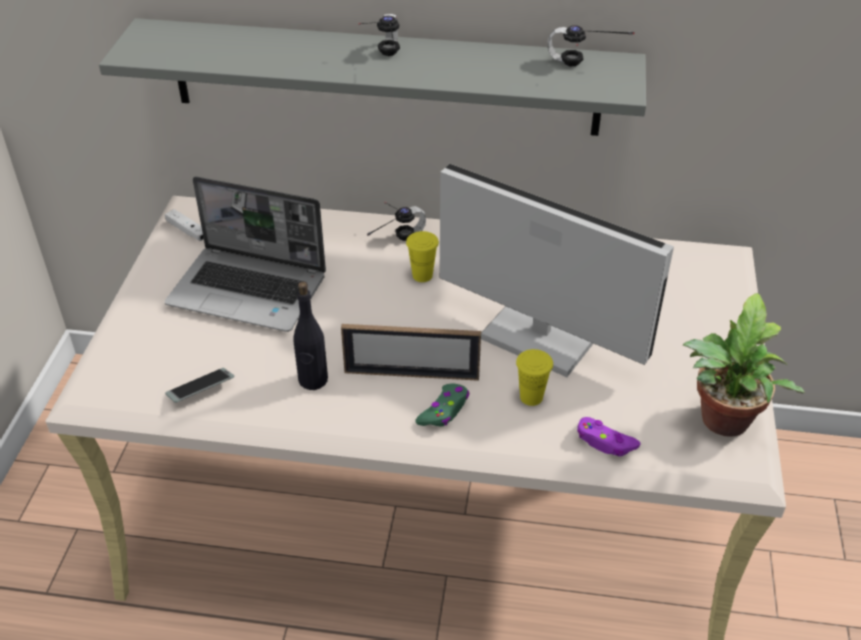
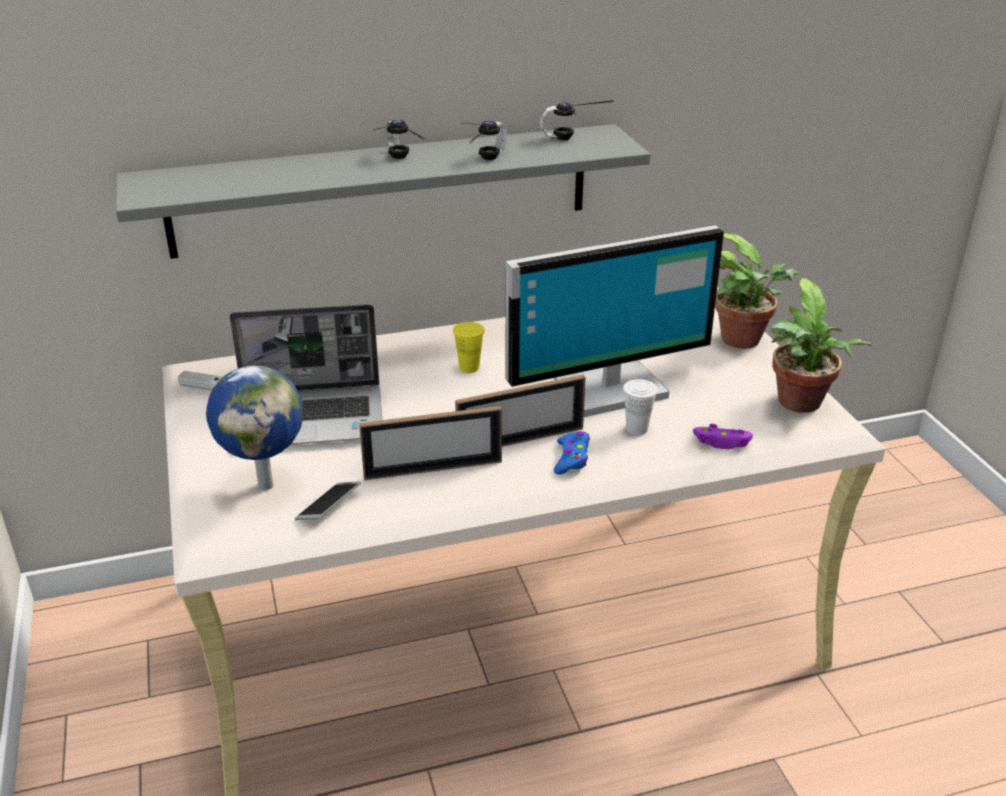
camera: 25 degrees left, 10 degrees down
(168, 348) = (266, 484): none -> globe
(313, 380) = (433, 469): black bottle -> picture frame
(391, 238) = (416, 347): headphones -> headphones (476, 160)
(444, 411) = (571, 458): green game controller -> blue game controller
(531, 397) = (637, 428): yellow cup -> white cup
(538, 339) = (608, 387): monitor -> monitor turned 150 degrees clockwise
(723, 326) = (745, 341): none -> potted plant

